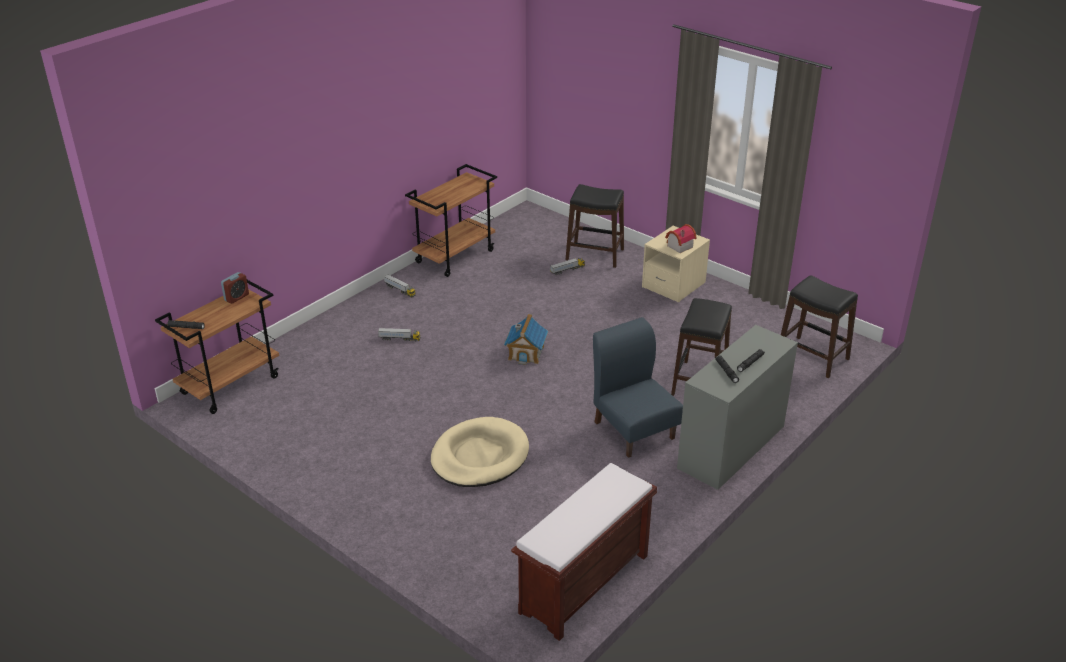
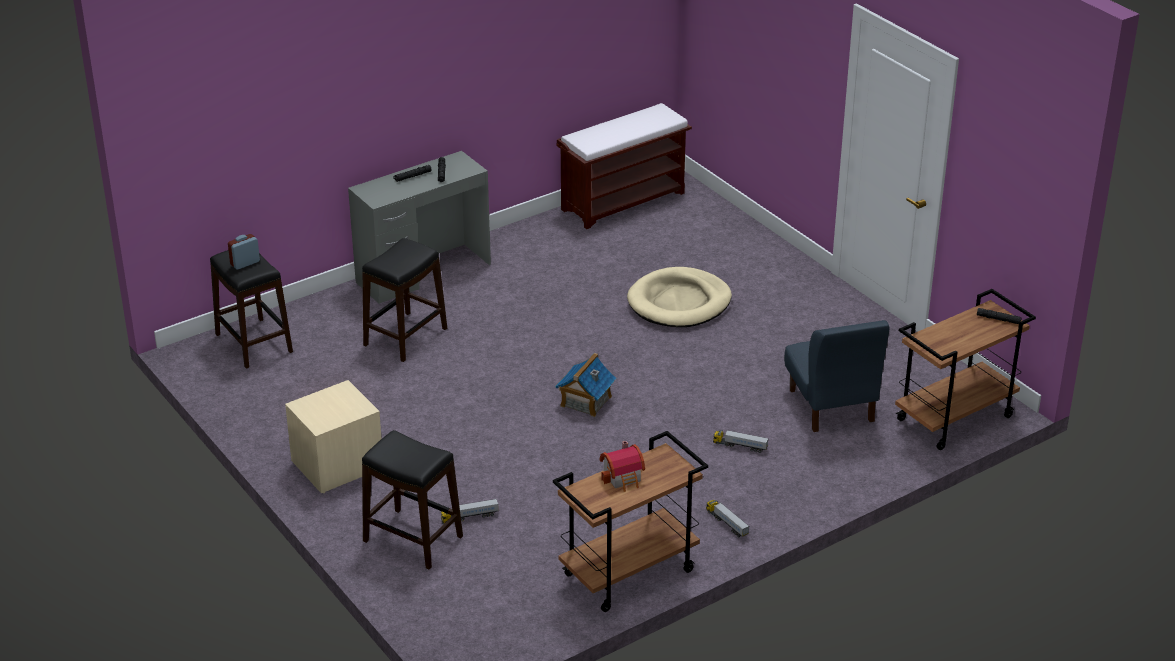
camera: 165 degrees left, 0 degrees up
(236, 297) = (945, 348): alarm clock -> alarm clock (245, 263)
(634, 429) = (509, 302): blue chair -> blue chair (831, 406)
(678, 246) = (336, 399): toy house -> toy house (624, 478)

